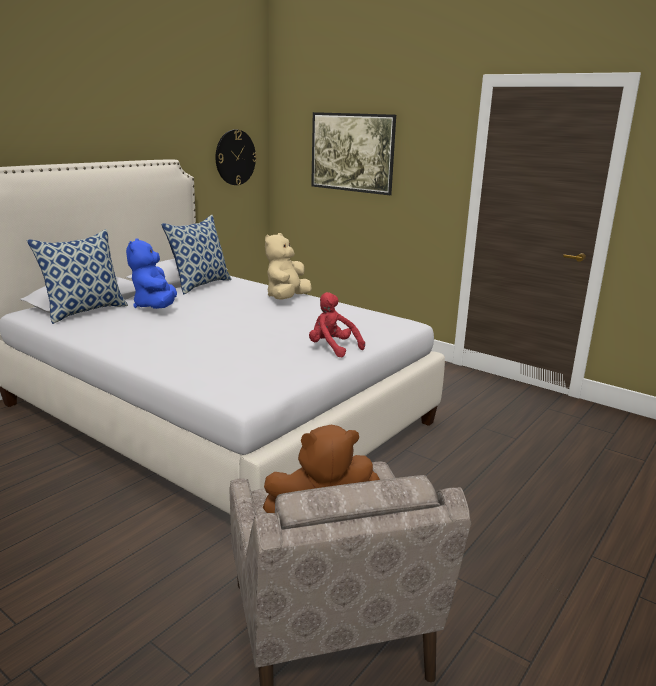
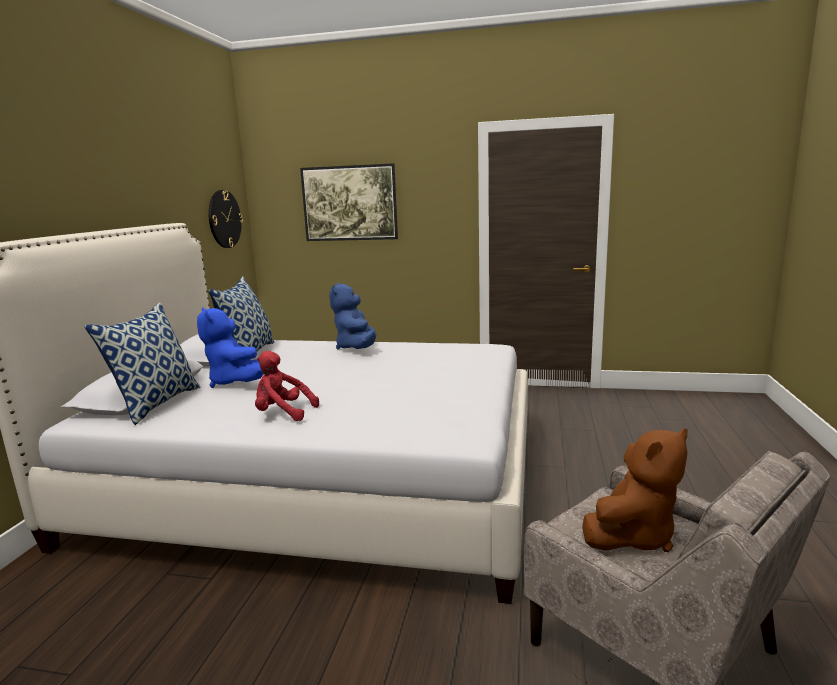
camera: 25 degrees left, 5 degrees down
(286, 298) = (357, 348): beige plush toy -> blue plush toy
(332, 348) = (471, 379): red plush toy -> red plush toy (282, 413)

